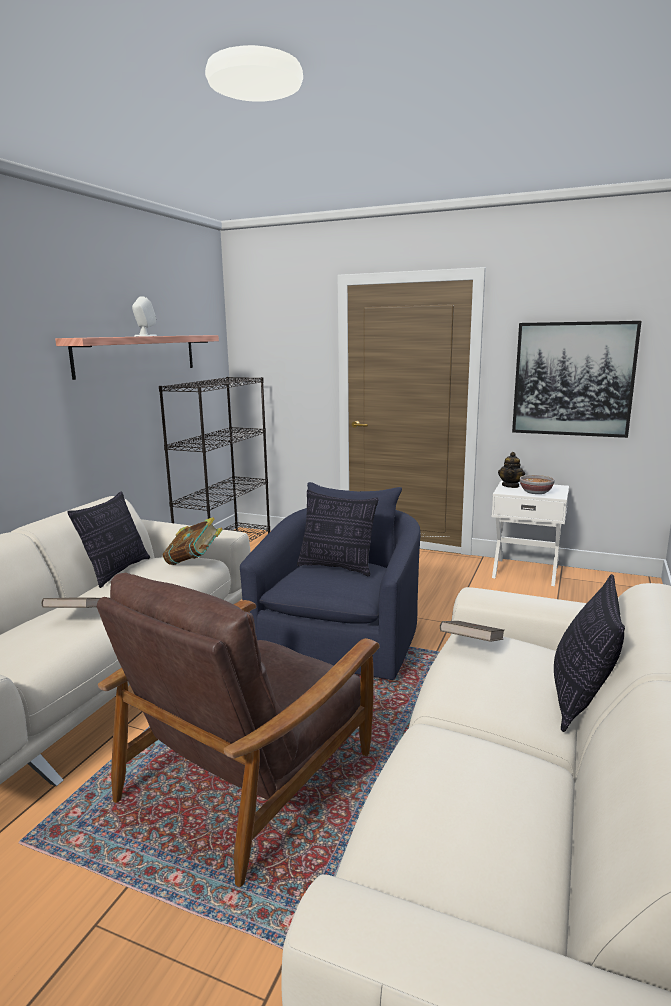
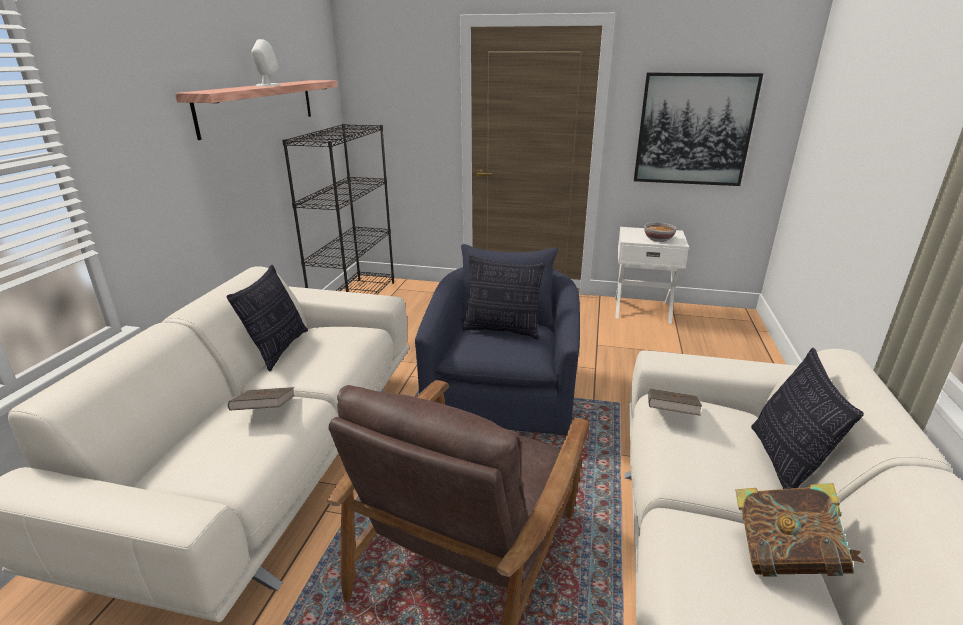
camera: 10 degrees left, 10 degrees up
(194, 562) = (359, 334): book -> book (784, 557)
(511, 486) = (632, 232): teapot -> none

